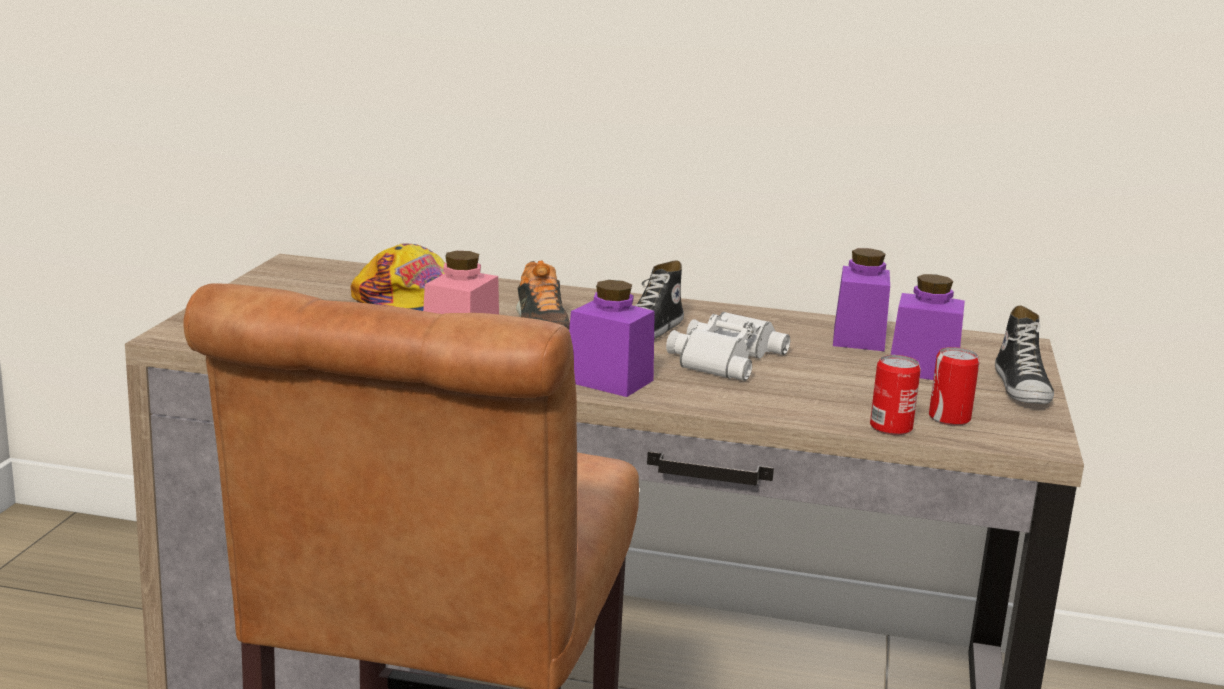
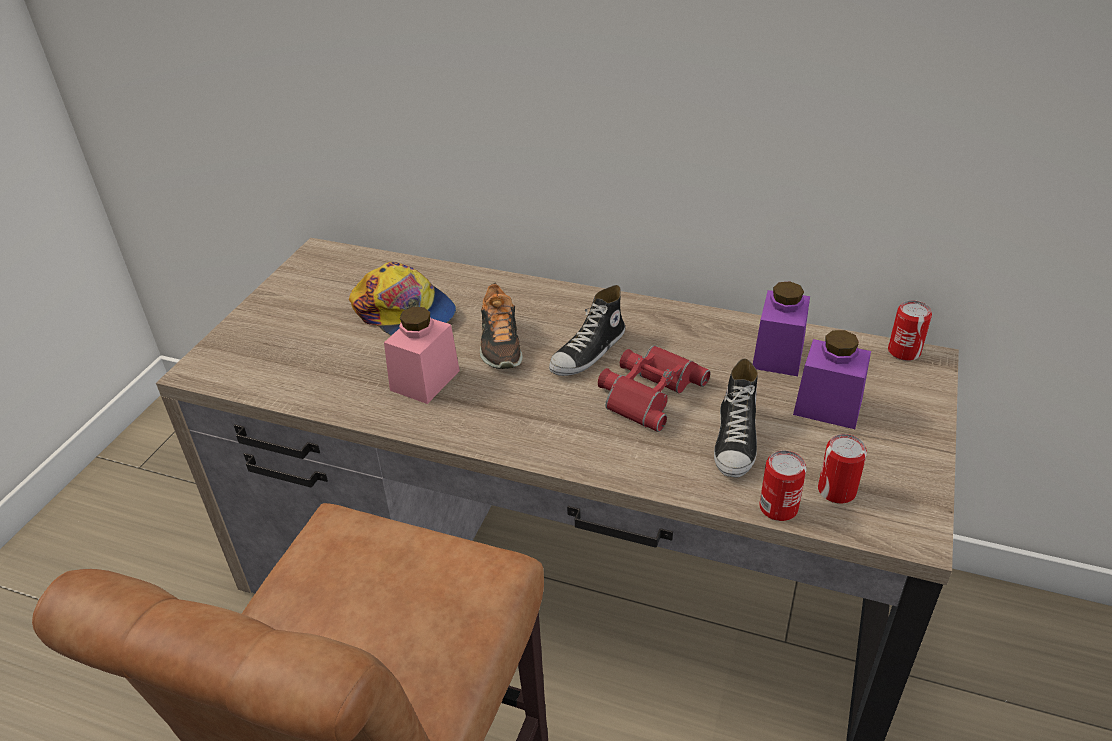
camera: 10 degrees right, 20 degrees up
(609, 381) = (539, 433): purple jar -> none
(722, 357) = (648, 391): white binoculars -> red binoculars
(992, 339) = (904, 352): none -> can
(1023, 388) = (916, 437): shoe -> shoe (736, 441)

